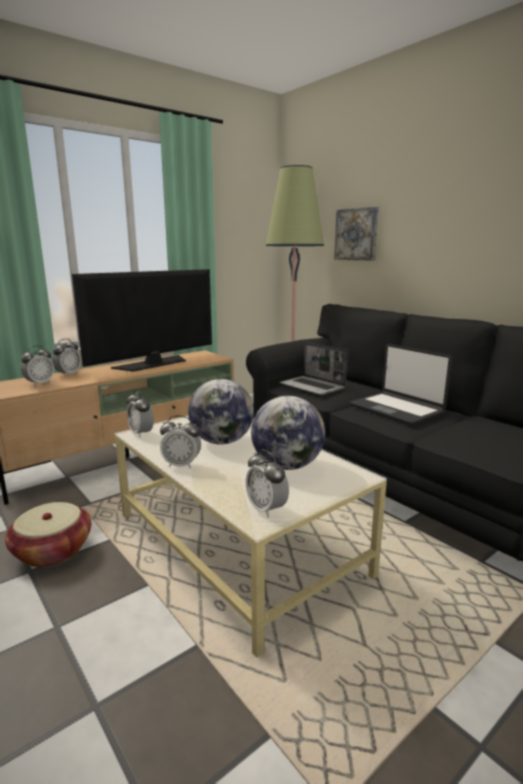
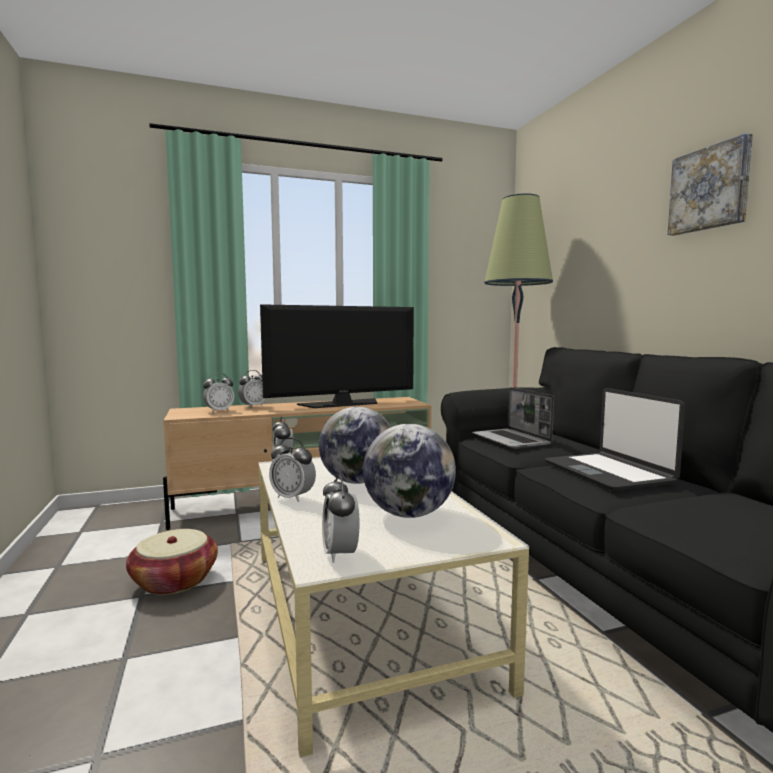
camera: 20 degrees right, 10 degrees down
(357, 234) = (591, 266): picture -> picture (710, 189)

